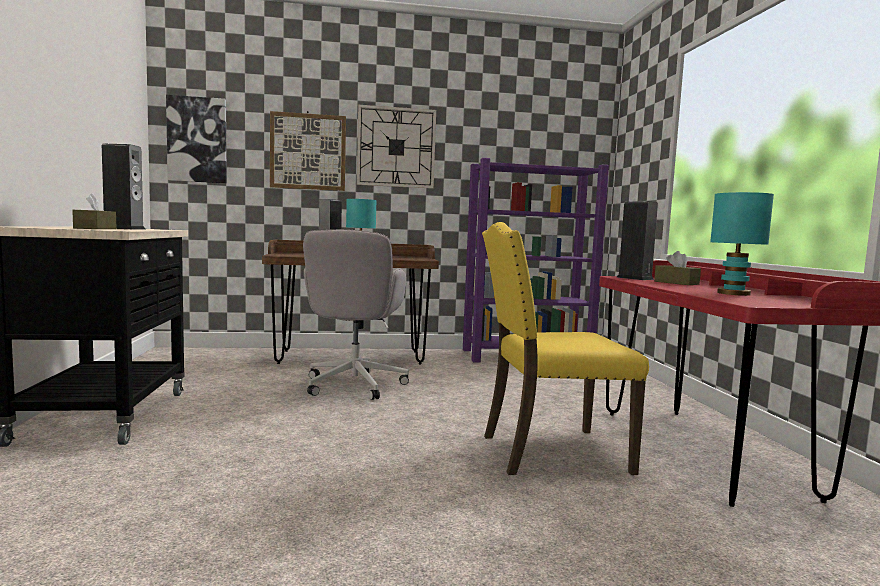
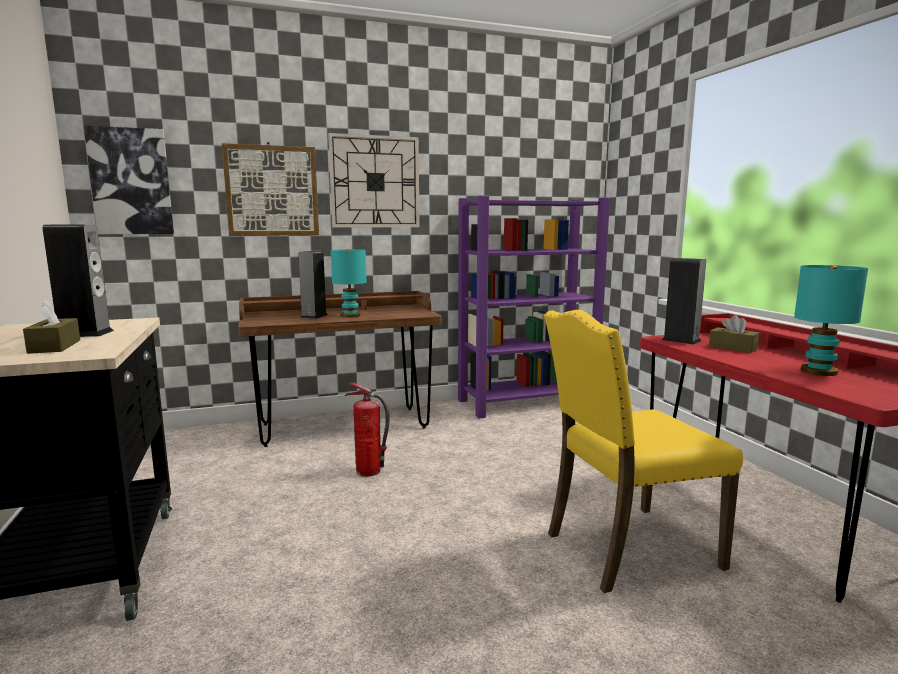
camera: 10 degrees left, 5 degrees up
(354, 385) = (368, 471): grey office chair -> fire extinguisher

